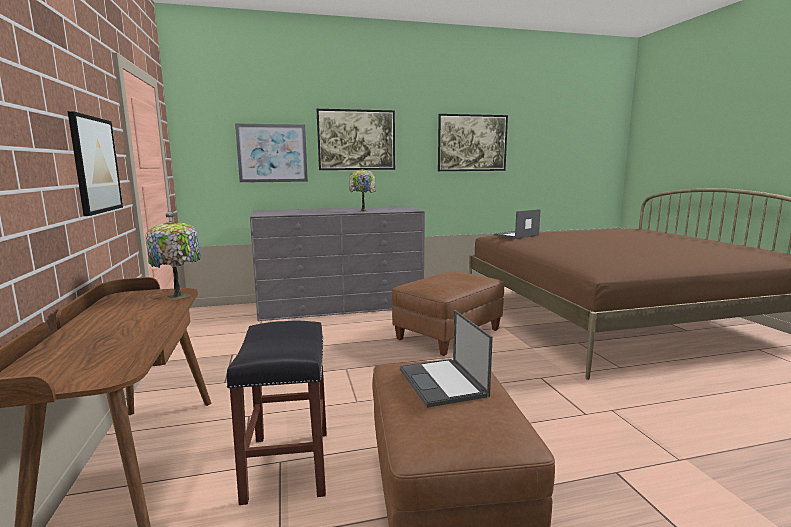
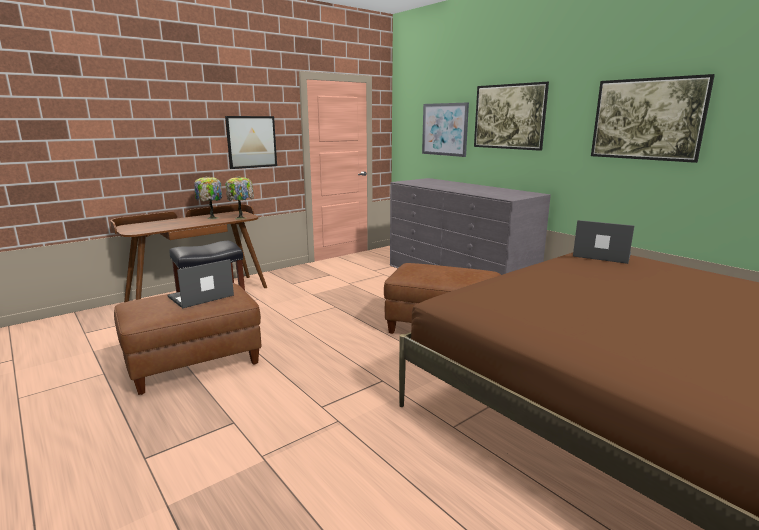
camera: 65 degrees right, 5 degrees up
(362, 211) = (469, 191): table lamp -> table lamp (211, 218)

